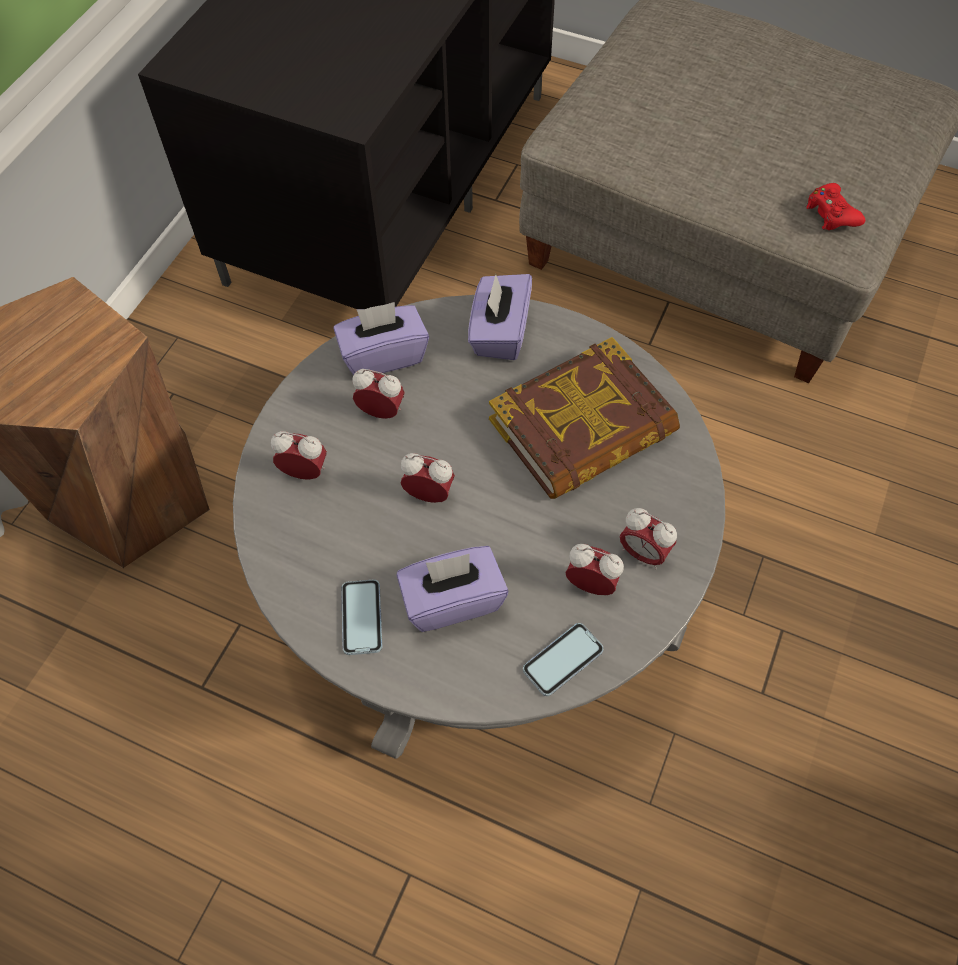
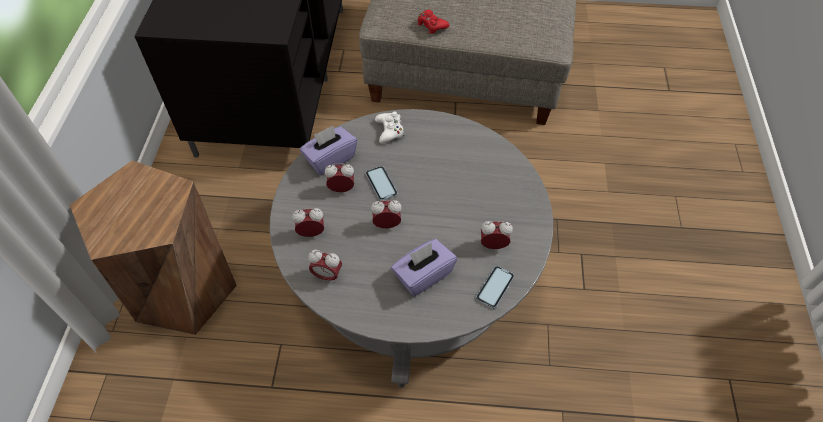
camera: 20 degrees left, 5 degrees down
(362, 618) = (377, 300): phone -> phone (381, 184)
(499, 333) = (390, 131): purple tissue box -> white game controller
(583, 428) = (455, 167): book -> none
(643, 553) = (513, 221): alarm clock -> alarm clock (327, 275)
(831, 214) = (536, 29): red game controller -> red game controller (431, 25)

